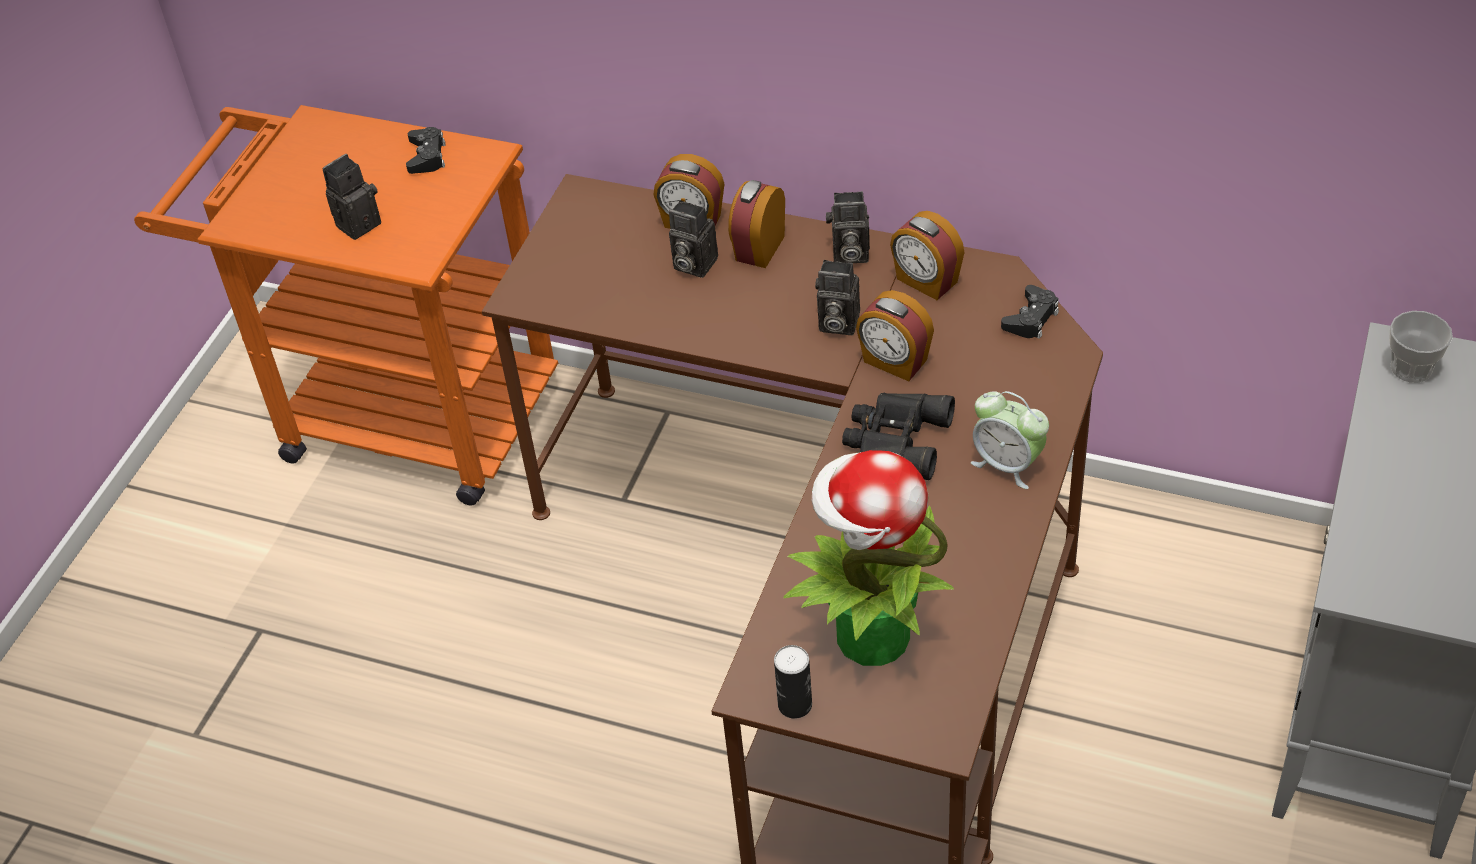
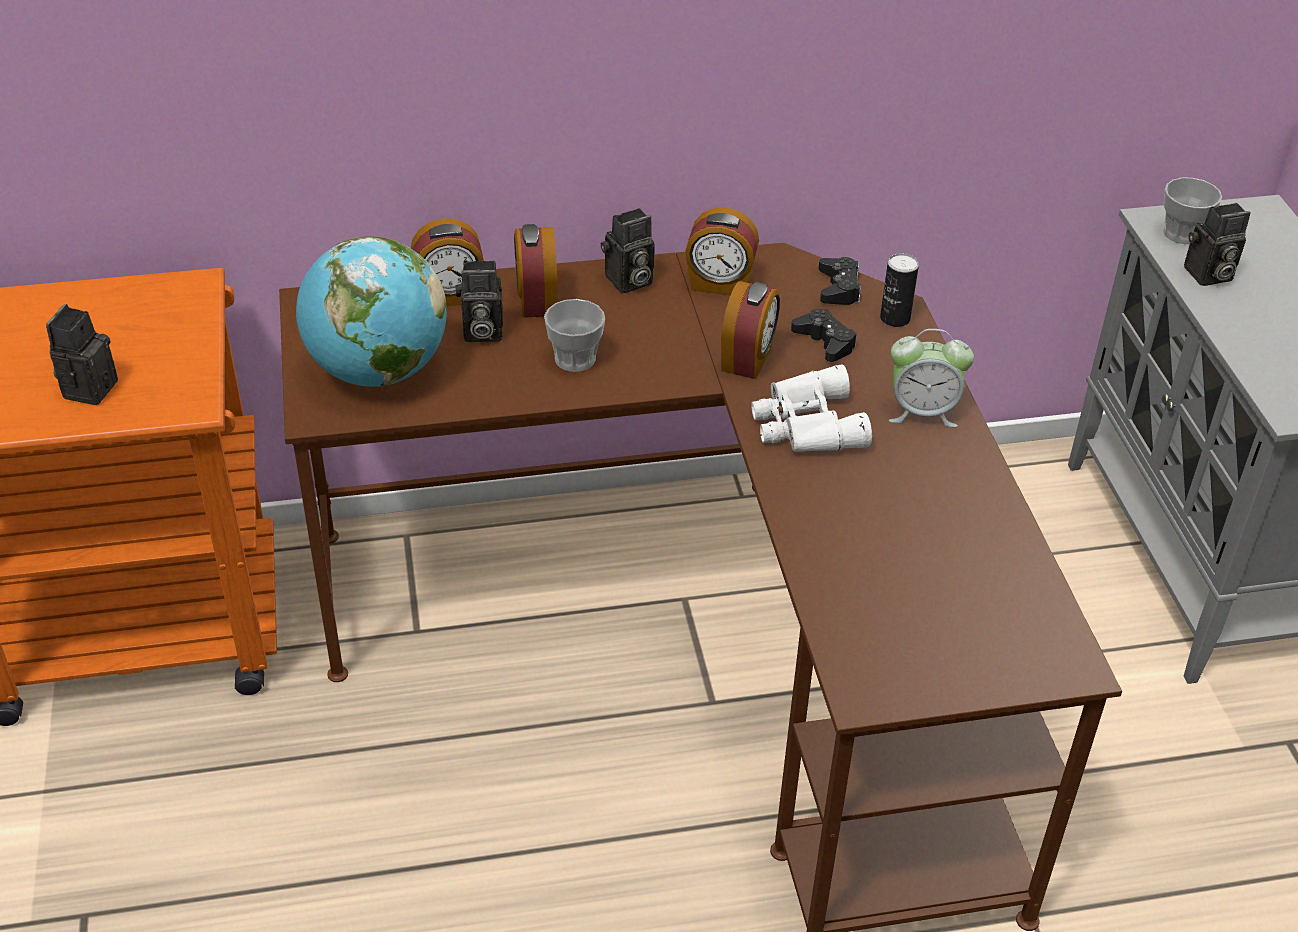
camera: 35 degrees left, 5 degrees down
(427, 156) = (123, 304): black game controller -> black game controller (825, 342)
(588, 274) = (378, 371): none -> globe
(749, 314) = (575, 359): none -> cup
(795, 705) = (913, 691): can -> can (895, 318)
(836, 323) = (666, 343): camera -> camera (1207, 275)
(869, 636) = (929, 602): potted plant -> none
(894, 362) = (748, 359): alarm clock -> alarm clock turned 75 degrees counterclockwise
(895, 440) = (805, 424): black binoculars -> white binoculars

